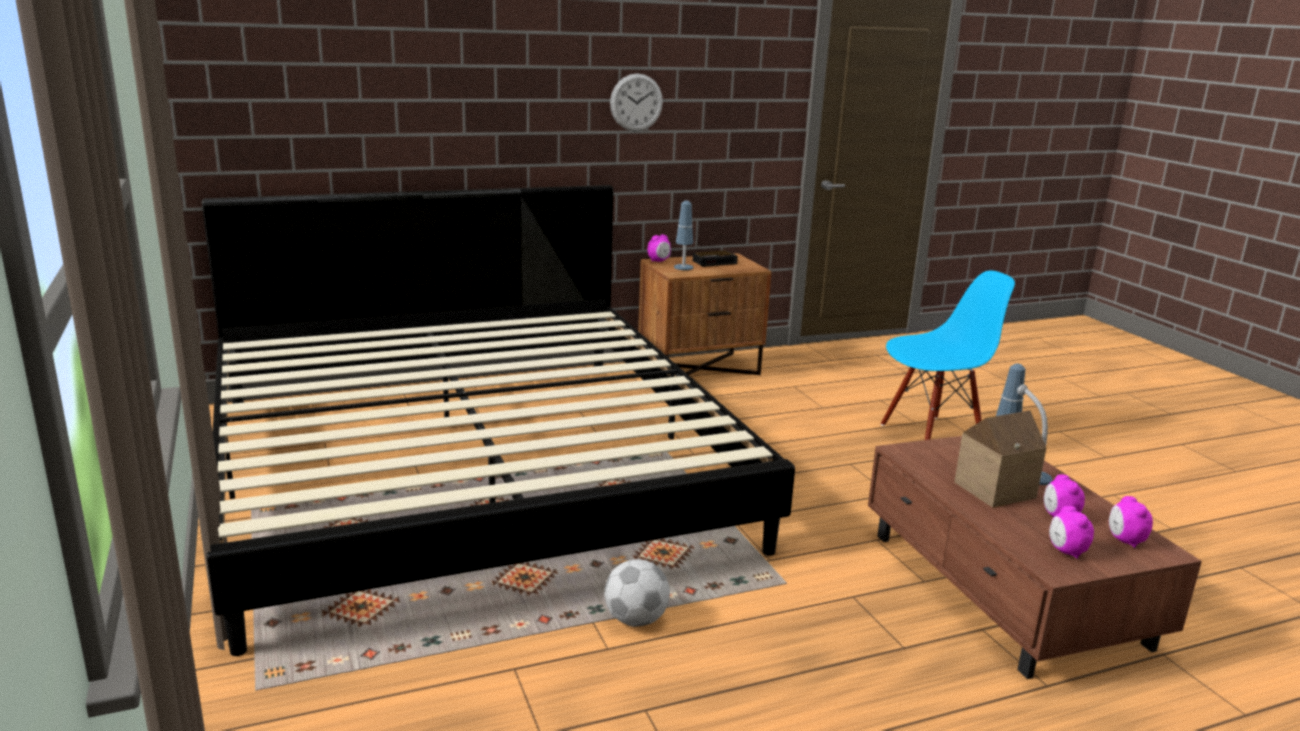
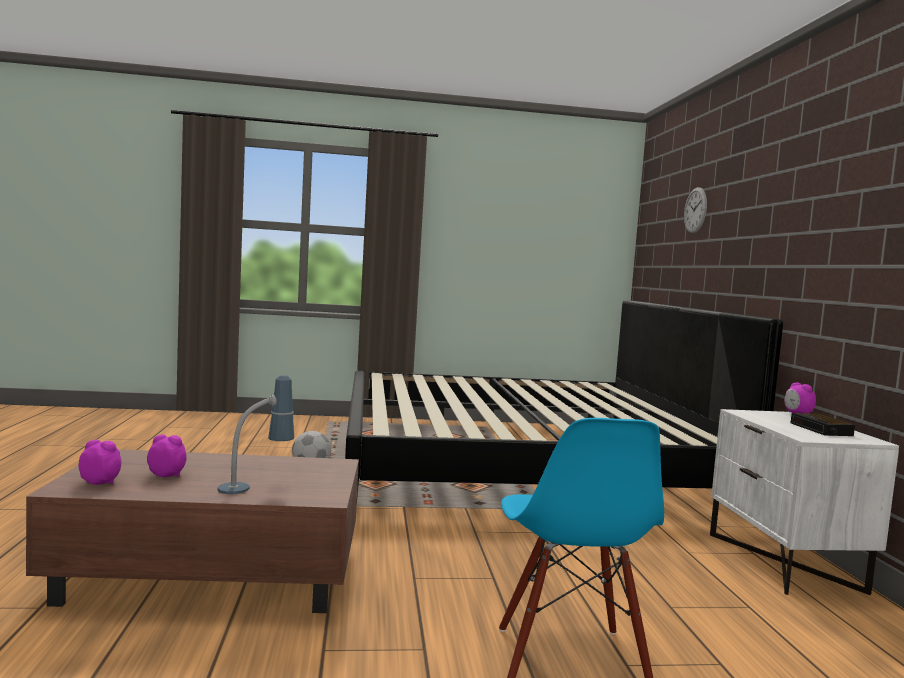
camera: 105 degrees right, 15 degrees down
(636, 102) = (818, 233): wall clock -> wall clock (695, 210)
(683, 271) = (756, 415): table lamp -> none
(699, 368) = (785, 562): brown nightstand -> white nightstand
(991, 488) = (240, 470): toy house -> none
(1066, 551) = (127, 462): alarm clock -> none

